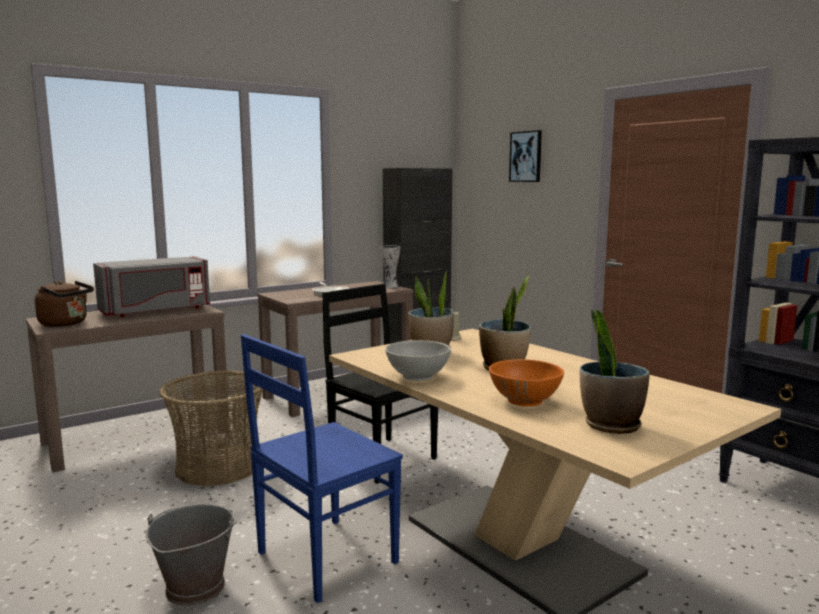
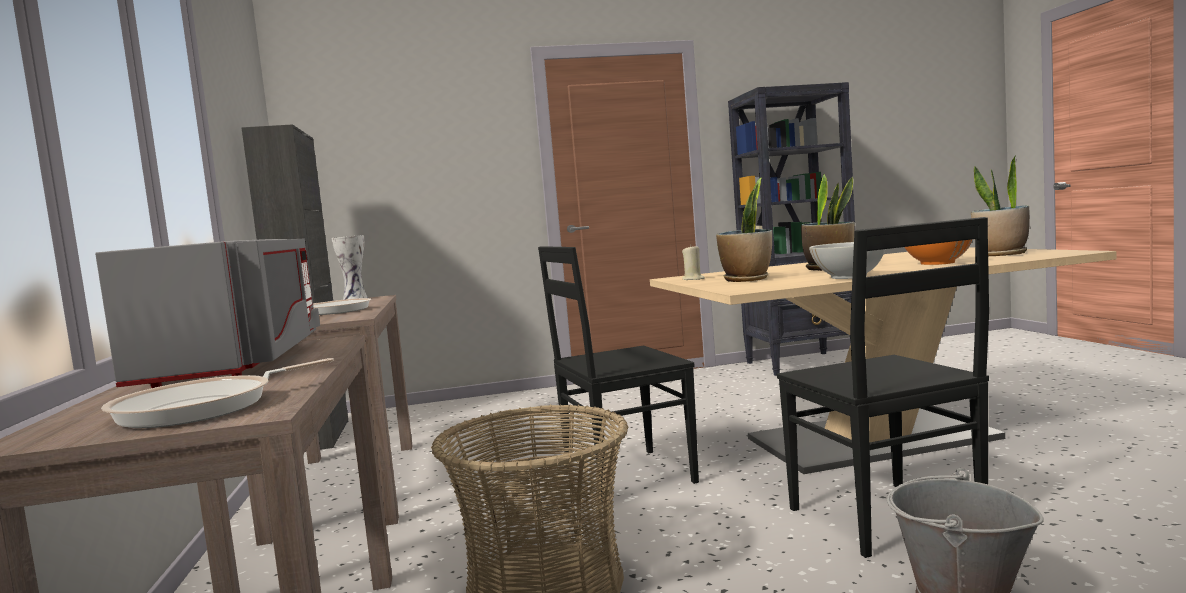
camera: 65 degrees left, 5 degrees down
(66, 324) = (204, 408): brown kettle -> frying pan
(323, 559) = (887, 519): blue chair -> black chair
(526, 156) = (422, 122): picture -> none

